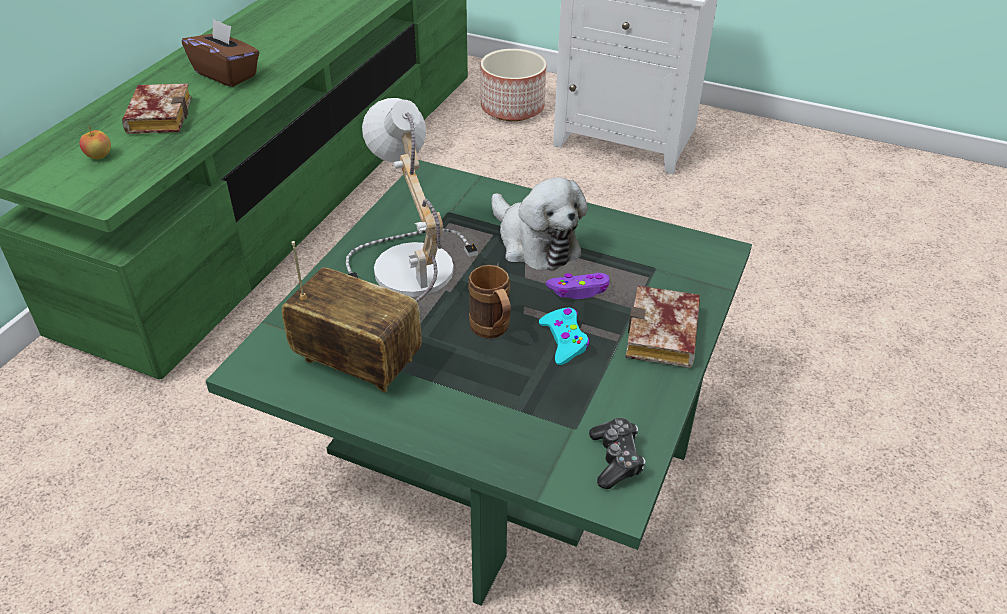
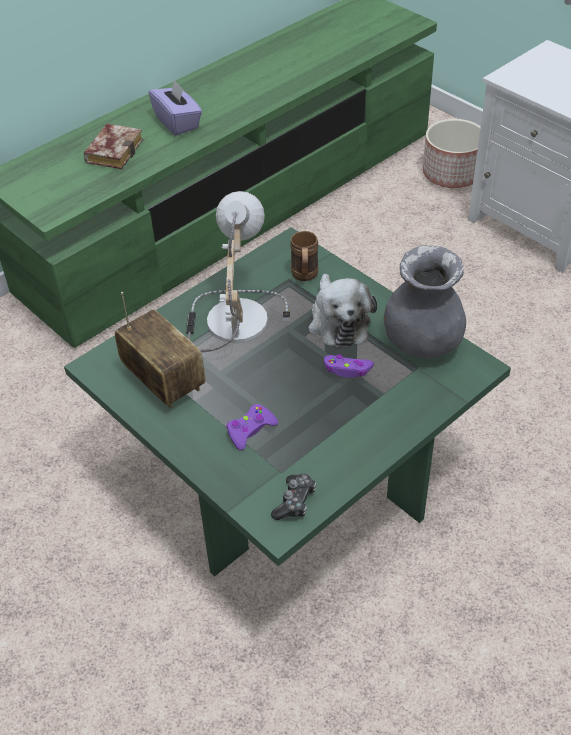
camera: 25 degrees right, 5 degrees up
(99, 156) = (60, 178): apple -> none
(226, 74) = (178, 122): brown tissue box -> purple tissue box
(493, 332) = (266, 385): brown mug -> brown mug (304, 277)
(506, 390) = (250, 430): none -> purple game controller
(564, 341) = (312, 406): turquoise game controller -> none
(643, 242) = (422, 343): none -> grey vase
(665, 337) = (388, 424): book -> none

